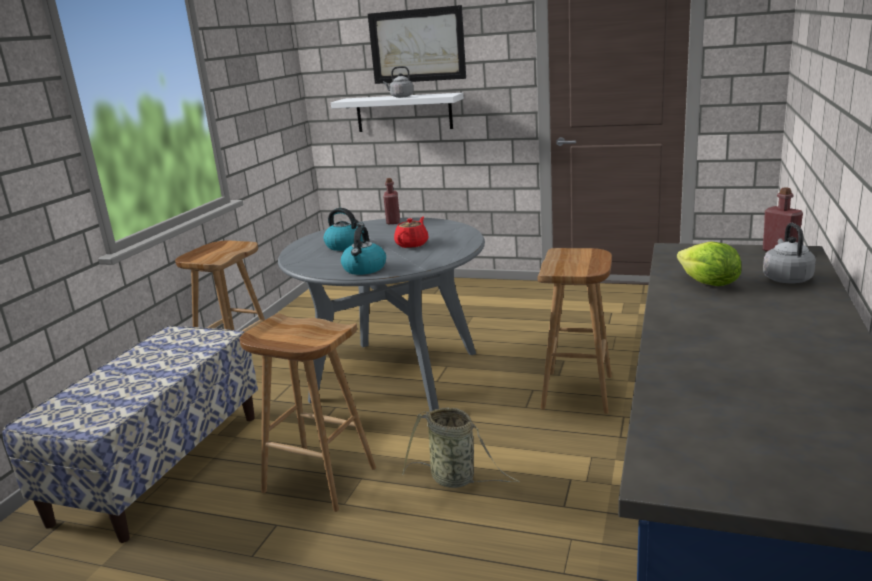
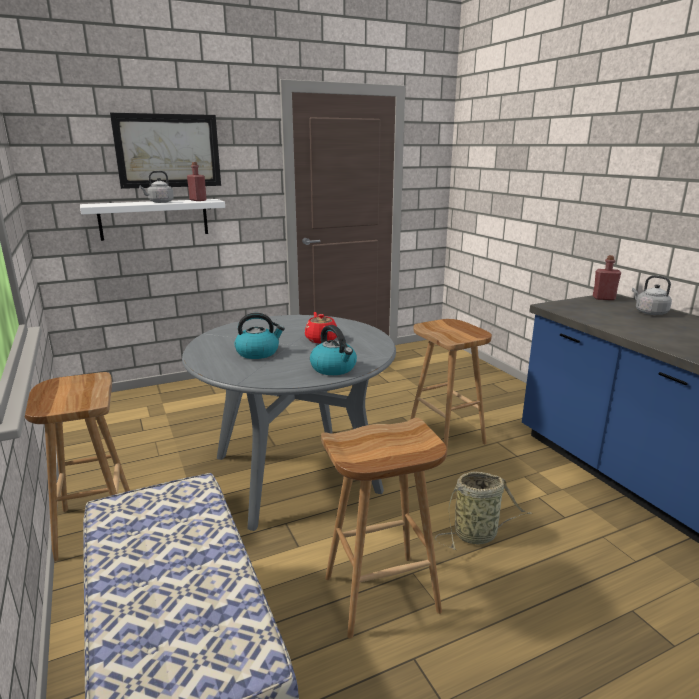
camera: 45 degrees left, 0 degrees up
(393, 221) = (249, 324): red bottle -> red bottle (198, 200)
(708, 284) = (629, 323): lettuce -> none

